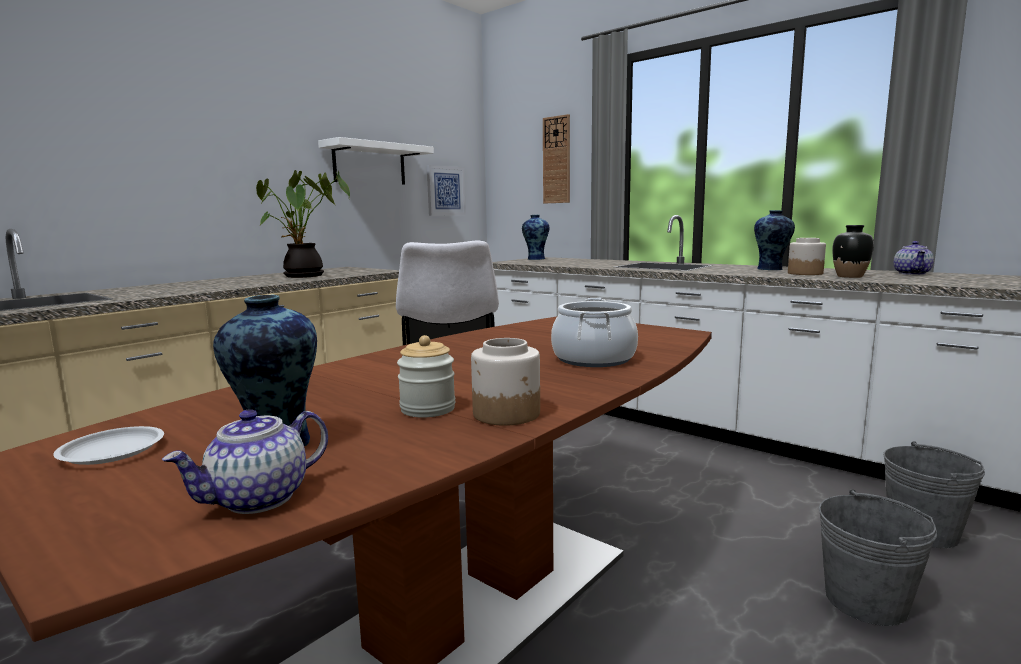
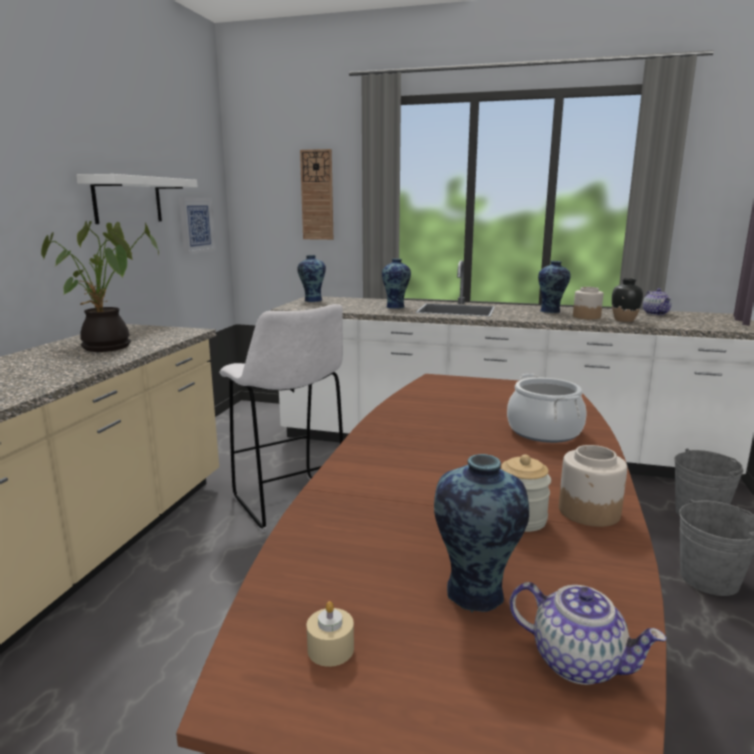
camera: 25 degrees left, 5 degrees up
(111, 451) = (330, 649): white plate -> beige candle
(258, 499) = (578, 662): teapot -> teapot turned 75 degrees counterclockwise
(604, 263) = (396, 307): none -> vase

